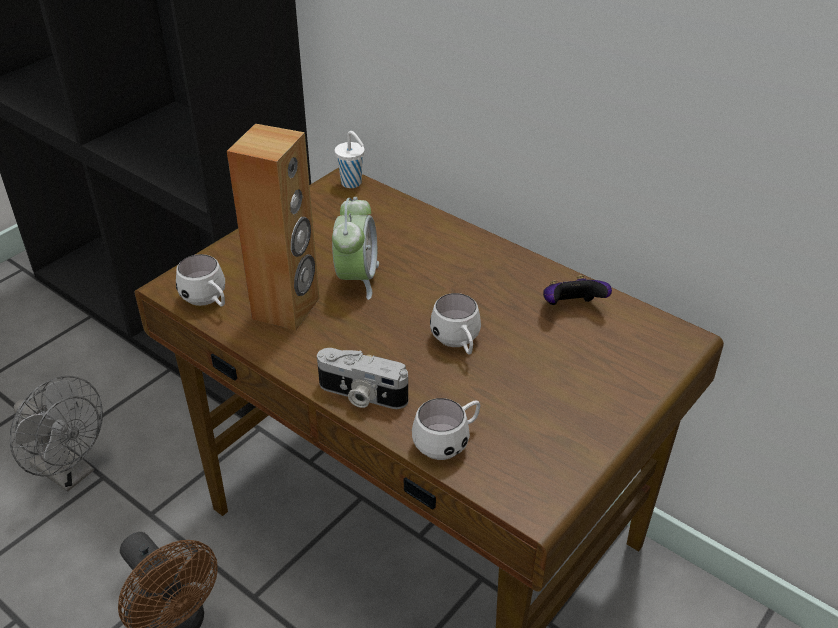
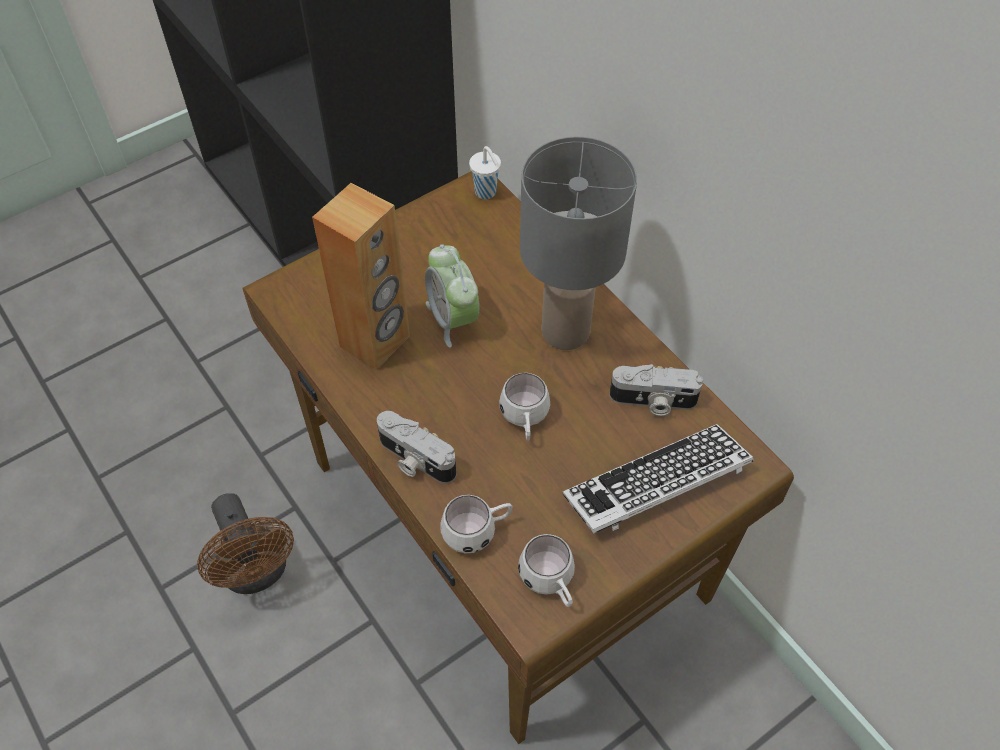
camera: 15 degrees right, 15 degrees up
(70, 473) = (198, 395): grey fan -> none
(208, 301) = (305, 317): white mug -> white mug (550, 583)
(357, 278) = (453, 319): alarm clock -> alarm clock turned 135 degrees clockwise
(466, 269) = (564, 330): none -> grey table lamp
(571, 308) = (653, 401): game controller -> camera
(604, 370) = (656, 484): none -> keyboard

